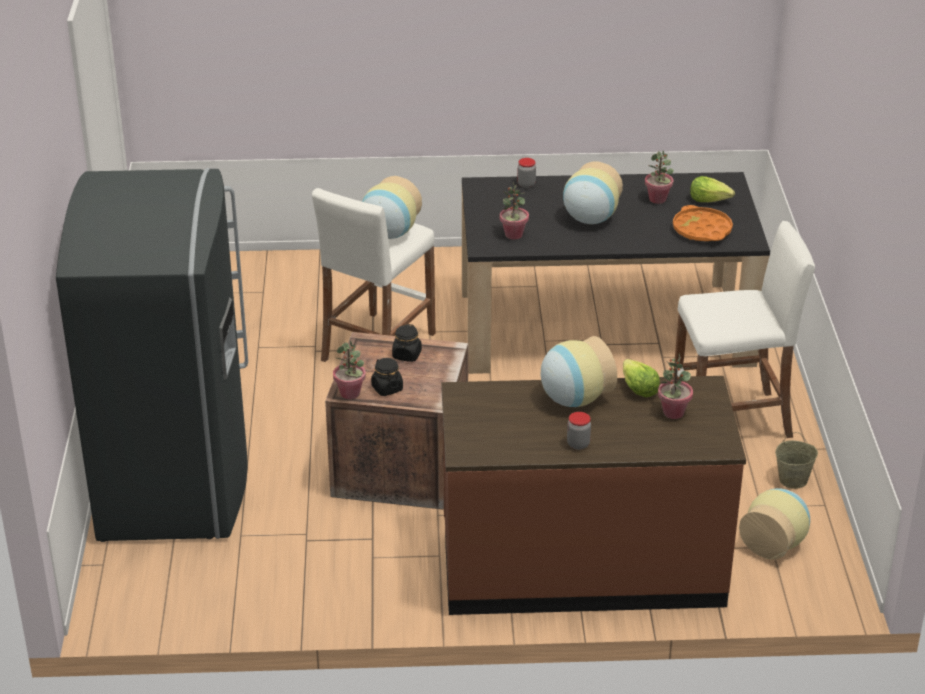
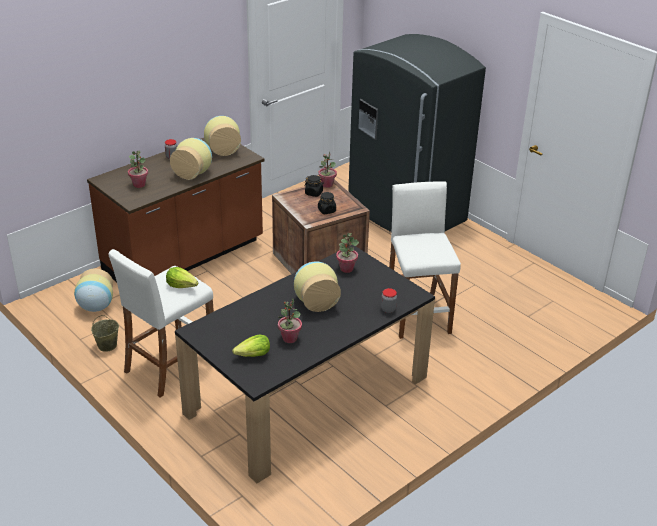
camera: 140 degrees right, 0 degrees up
(389, 233) = (421, 247): vase -> vase (222, 149)
(638, 389) = (167, 188): lettuce -> lettuce (182, 285)
(702, 230) = (235, 326): orange tray -> none

